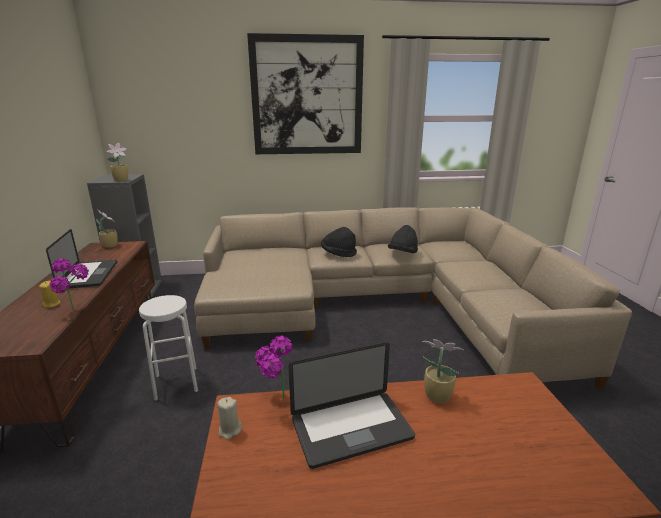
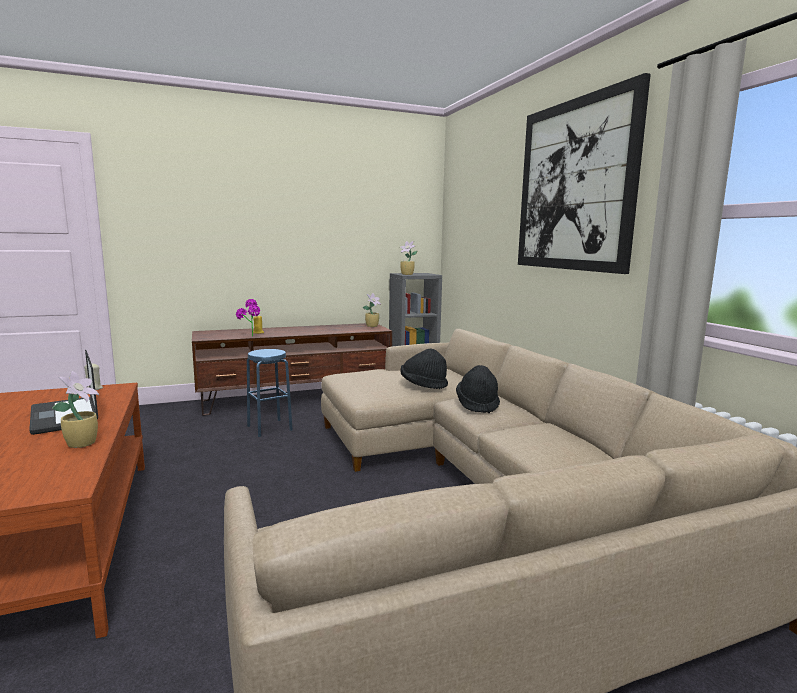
camera: 75 degrees right, 10 degrees down
(89, 275) = (309, 331): laptop -> none
(176, 383) = (269, 428): white stool -> blue stool
(275, 400) = (118, 395): potted plant -> none
(403, 253) = (526, 441): black hat -> black hat (423, 385)

